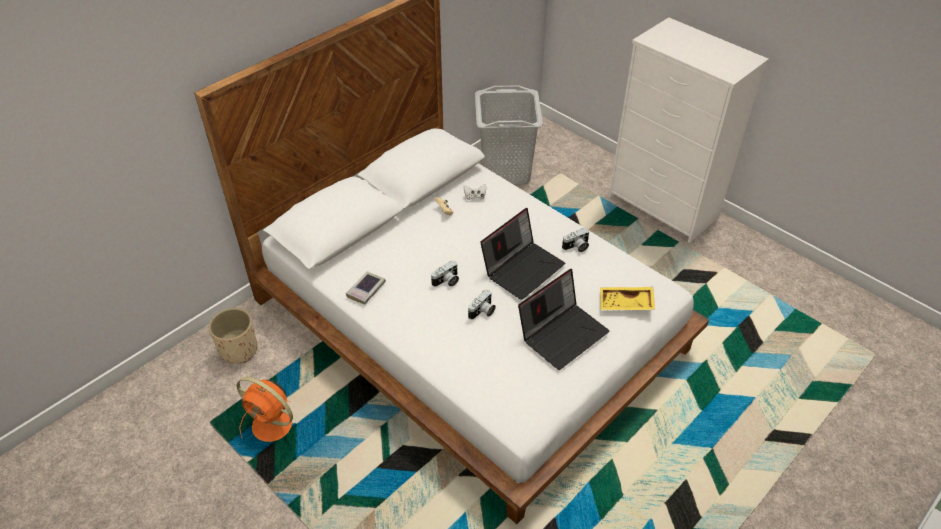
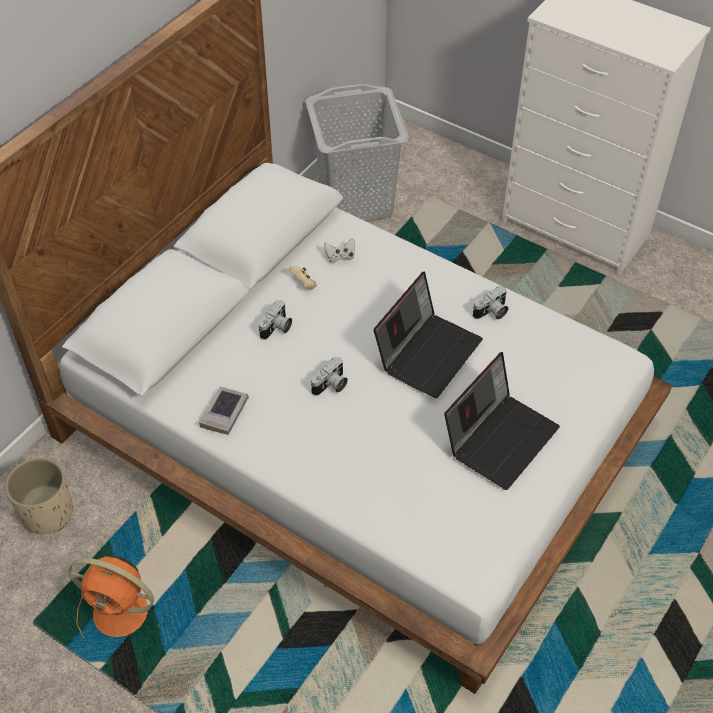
camera: 10 degrees left, 5 degrees up
(482, 312) = (389, 423): camera -> camera (277, 328)
(626, 304) = (572, 385): yellow tray -> none

